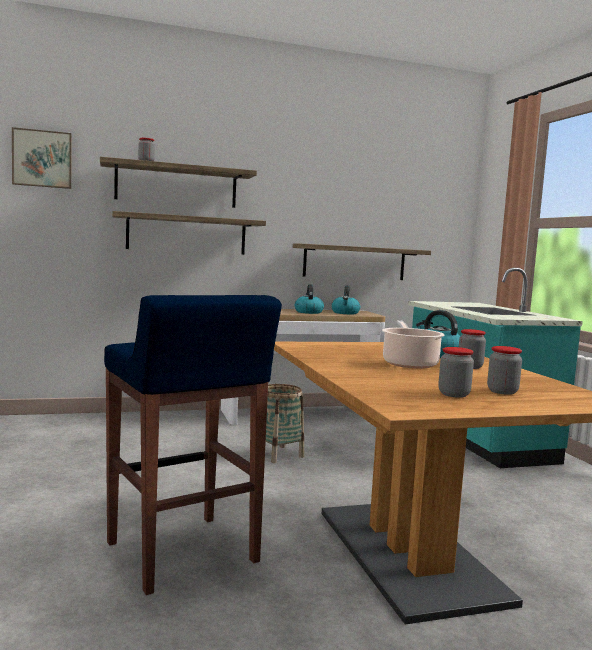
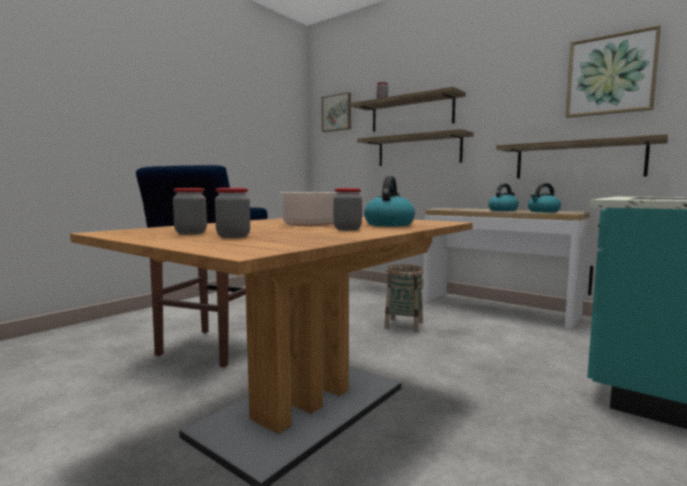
camera: 55 degrees right, 0 degrees up
(379, 189) = (610, 75): none -> picture

